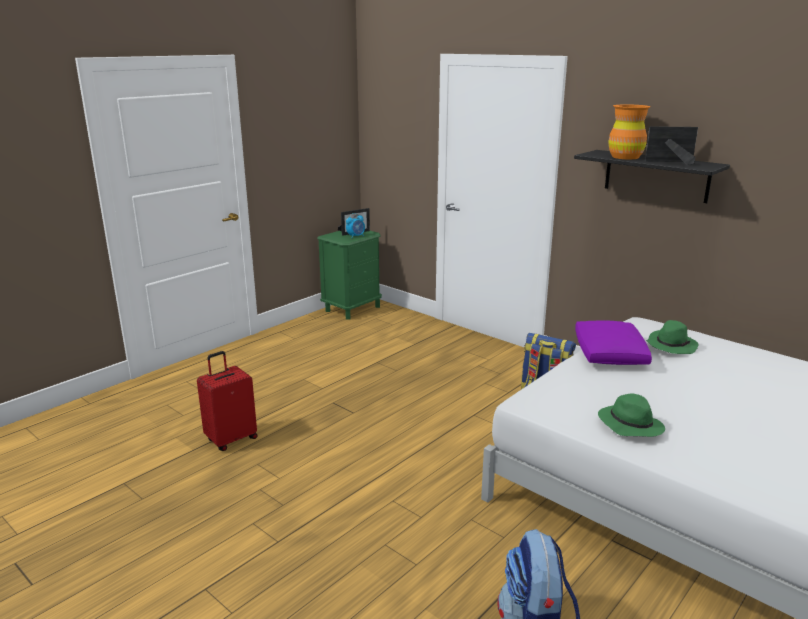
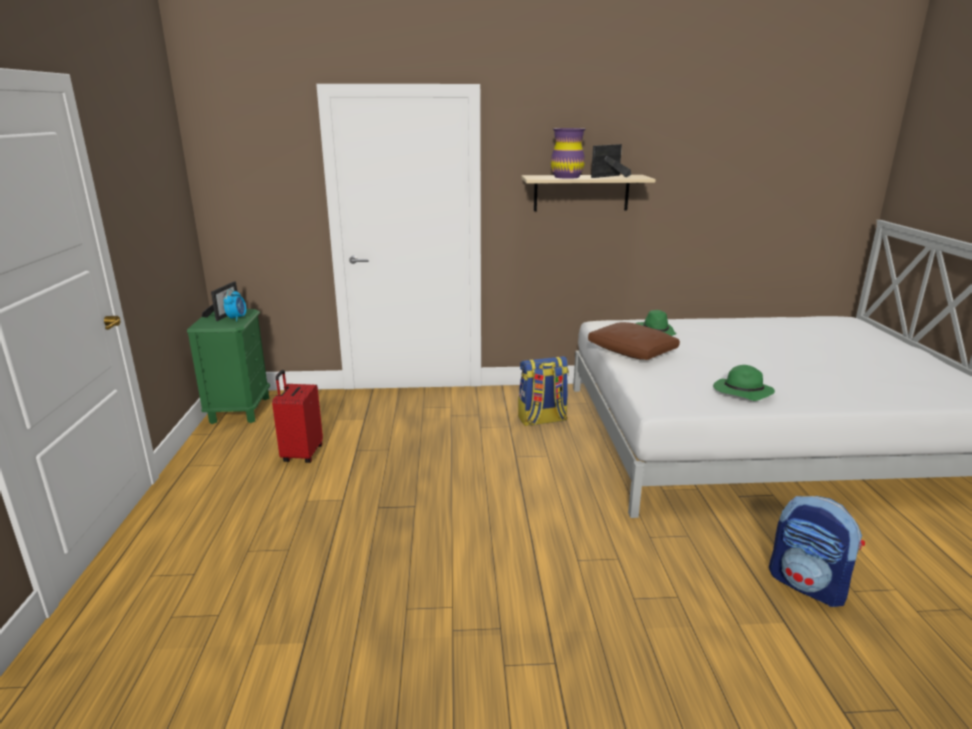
camera: 45 degrees left, 0 degrees up
(231, 439) = (331, 603): red suitcase -> red suitcase (301, 454)
(609, 353) = (631, 351): purple pillow -> brown pillow
(625, 157) = (566, 177): orange vase -> purple vase
(656, 176) = (581, 192): black shelf -> beige shelf

